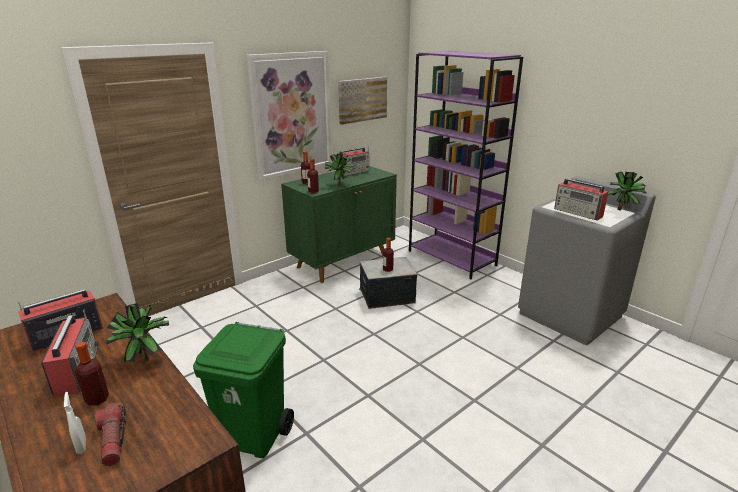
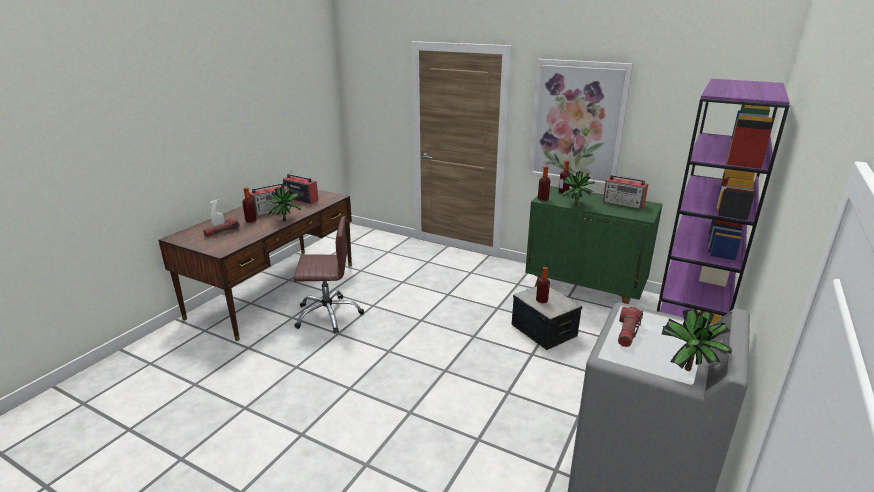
camera: 70 degrees right, 0 degrees up
(254, 436) = (328, 315): green trash can -> brown office chair
(362, 99) = (680, 127): picture -> none
(578, 213) = (627, 332): radio -> flashlight

